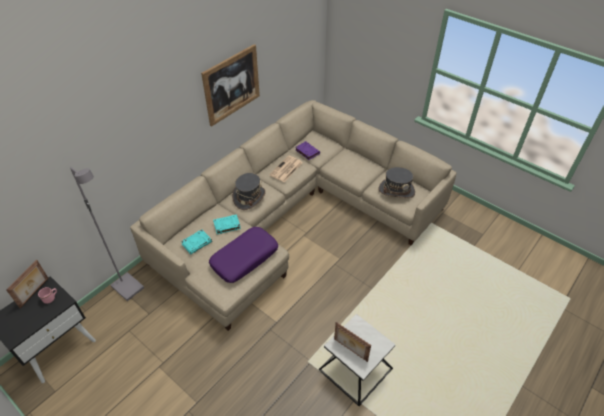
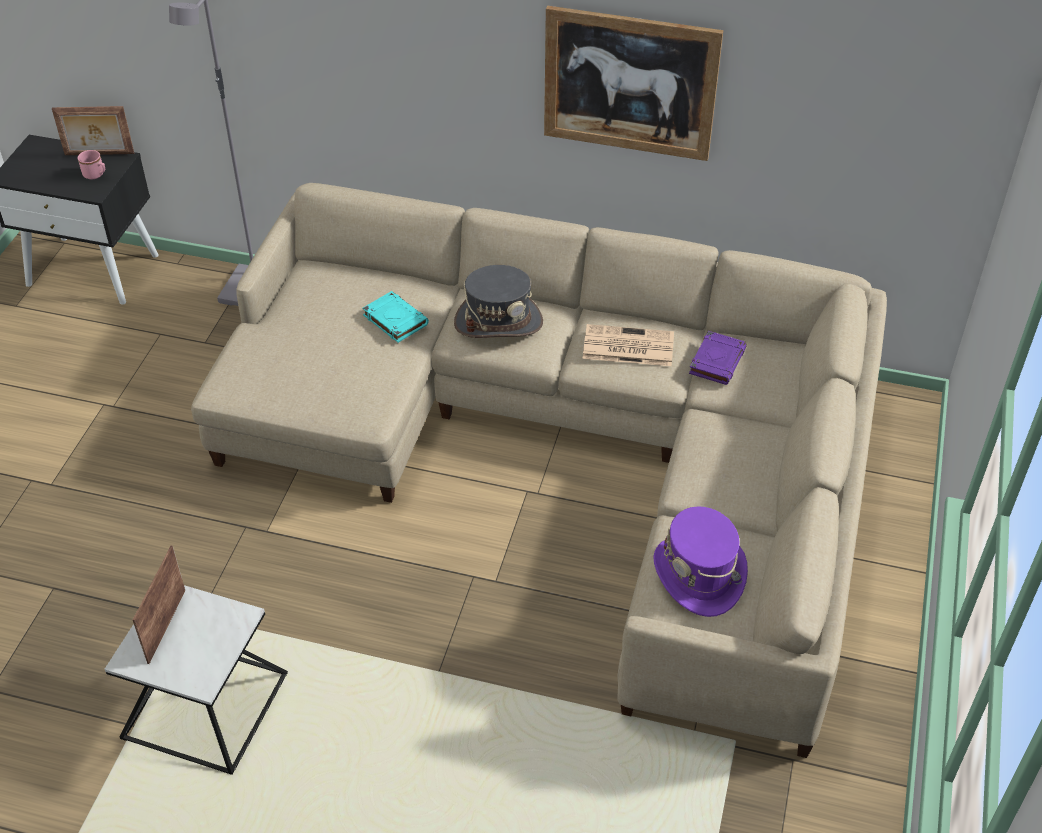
camera: 65 degrees right, 0 degrees up
(197, 243) = (325, 298): turquoise book -> none
(244, 258) = (325, 380): purple pillow -> none
(396, 190) = (699, 574): grey hat -> purple hat

